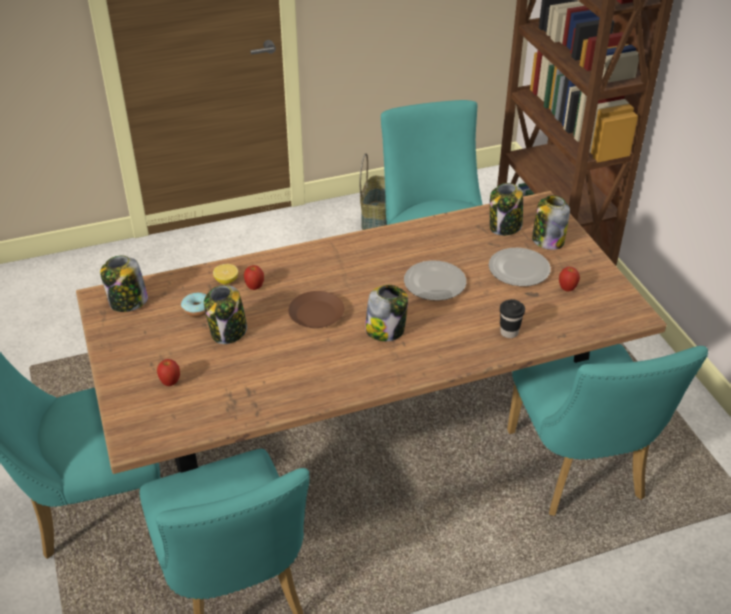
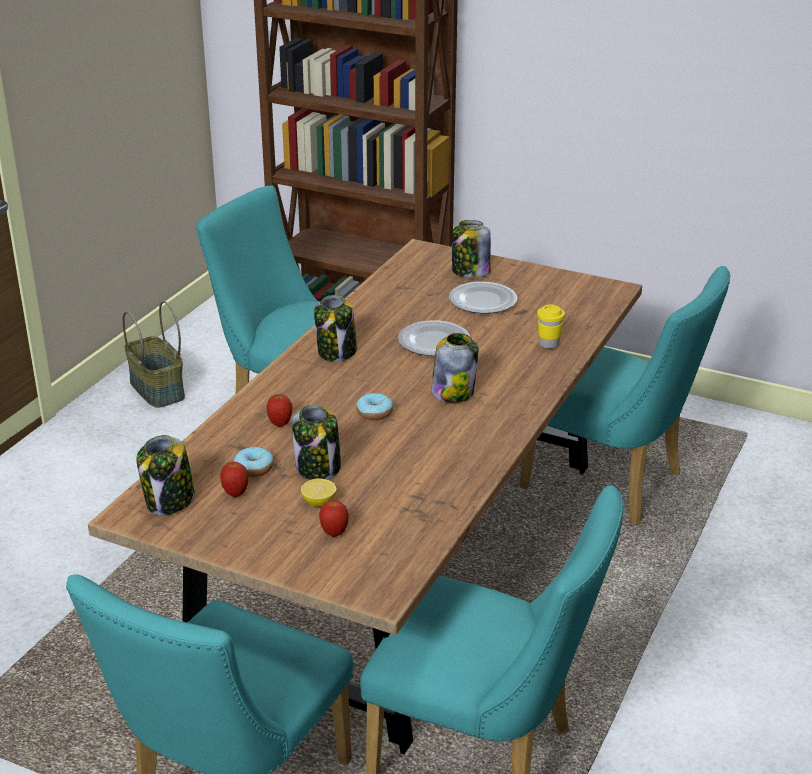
camera: 45 degrees left, 10 degrees down
(226, 280) = (242, 433): lemon -> lemon (319, 502)
(316, 314) = (374, 413): brown plate -> donut
(505, 227) = (421, 278): jar -> jar (337, 352)
(509, 332) = (548, 344): black cup -> yellow cup
(567, 289) = (540, 296): apple -> apple (235, 493)

